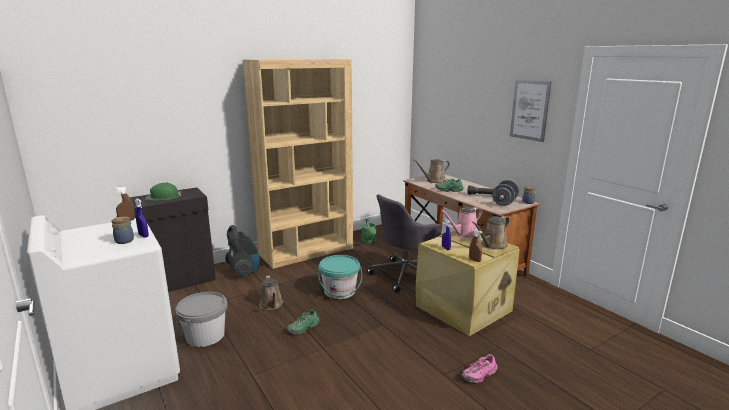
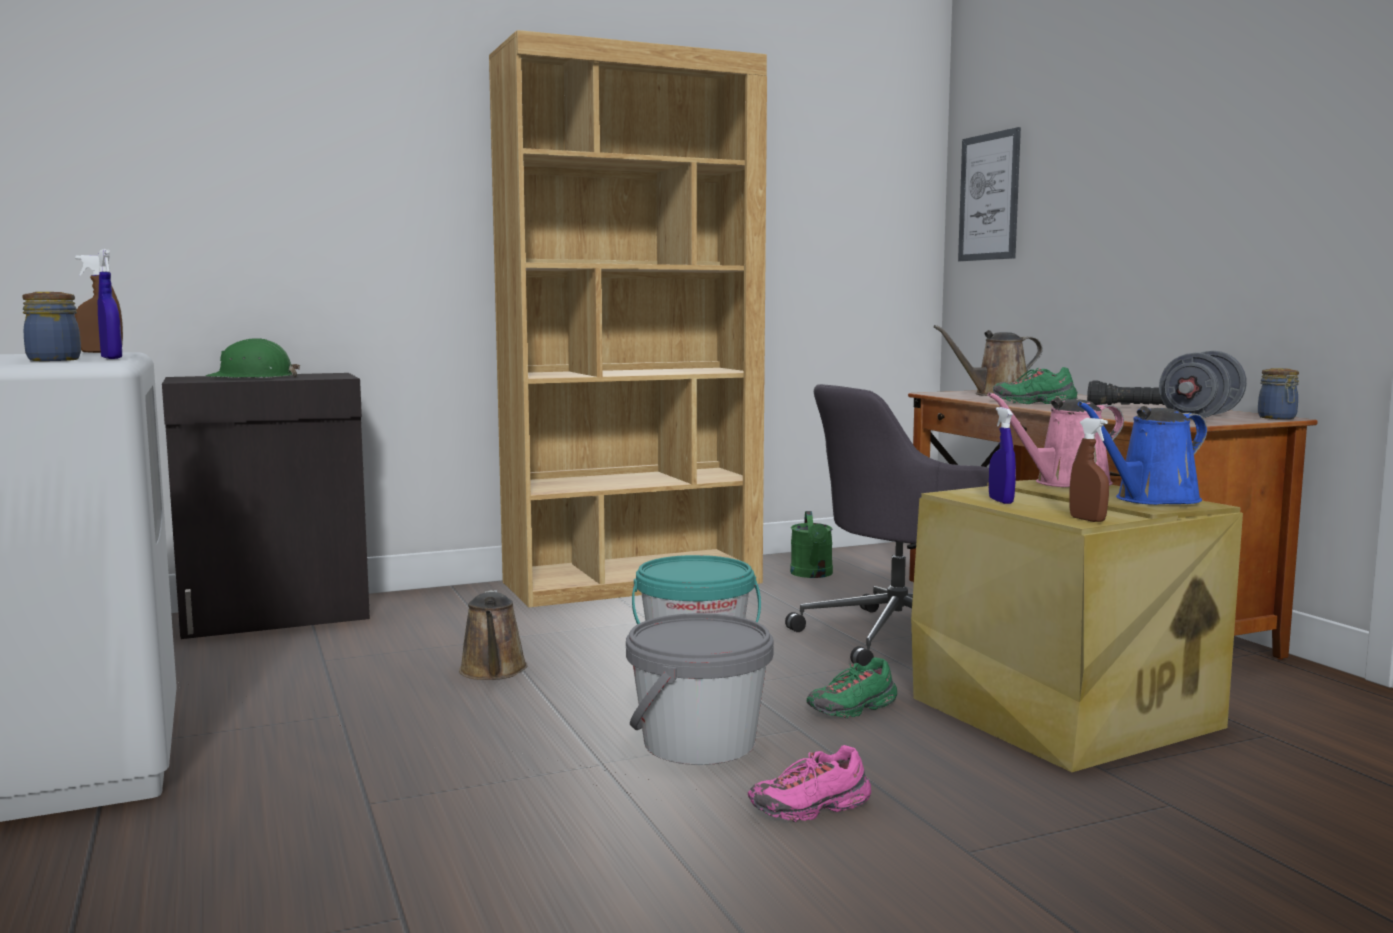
camera: 10 degrees right, 10 degrees down
(205, 336) = (283, 717): grey bucket -> grey bucket (699, 743)
(244, 271) = (451, 608): vacuum cleaner -> none
(303, 328) = (562, 720): green shoe -> green shoe (853, 709)
(479, 375) = (1092, 864): pink shoe -> pink shoe (811, 808)
(492, 245) = (1151, 499): brown watering can -> blue watering can
(529, 110) = (1272, 150): picture -> picture (989, 197)

